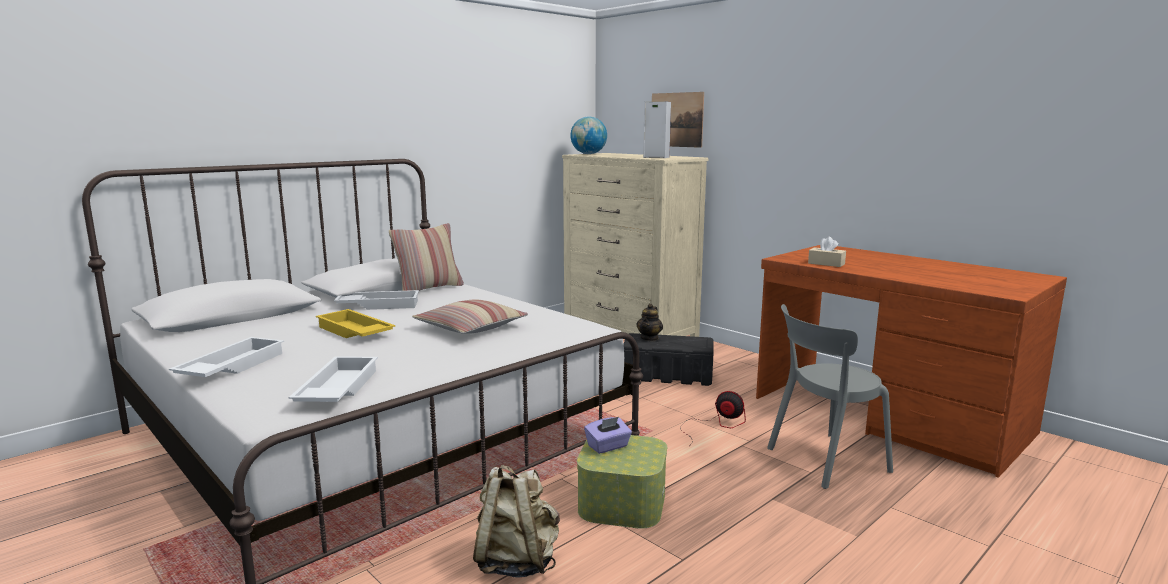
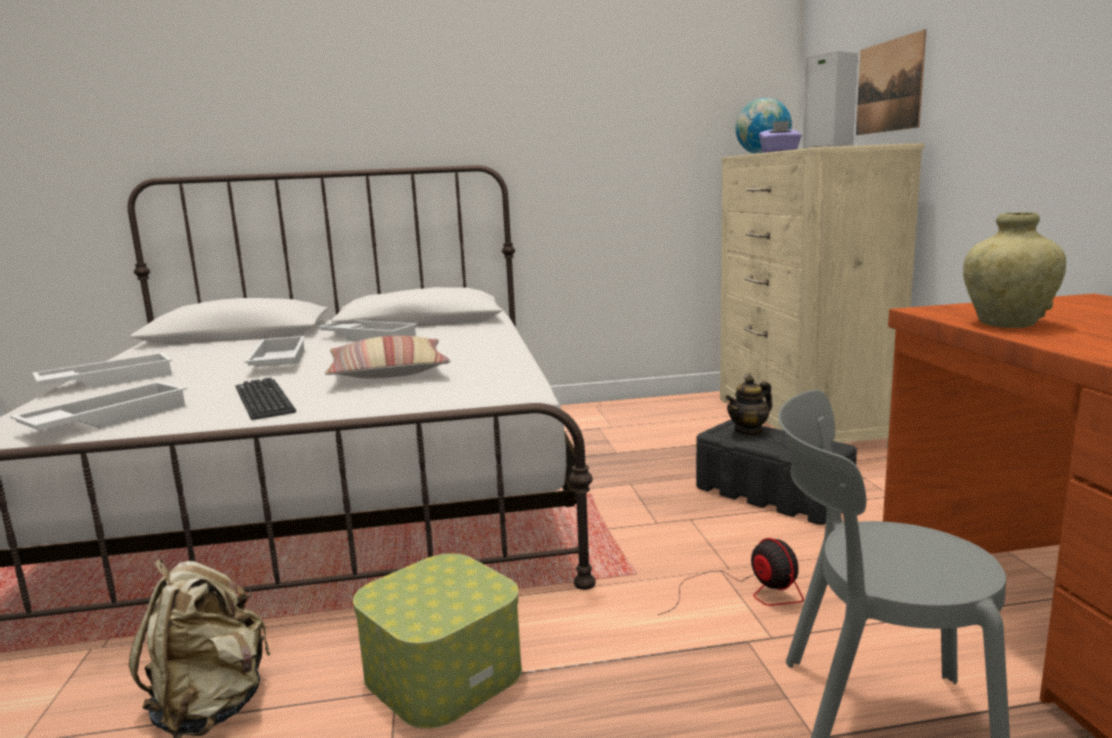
camera: 35 degrees right, 0 degrees up
(353, 332) = (277, 362): yellow tray -> white tray
(429, 288) = (458, 325): pillow -> none
(429, 357) = (264, 400): none -> keyboard
(608, 446) = (432, 577): purple tissue box -> purple tissue box (779, 152)
(826, 263) = (1006, 324): beige tissue box -> beige vase

